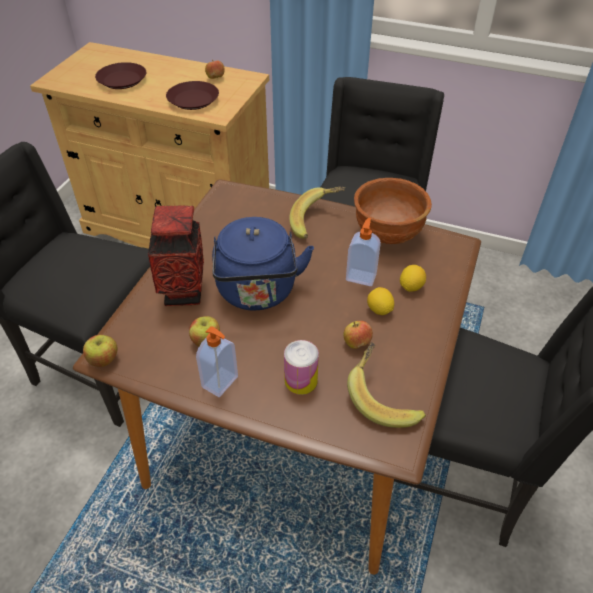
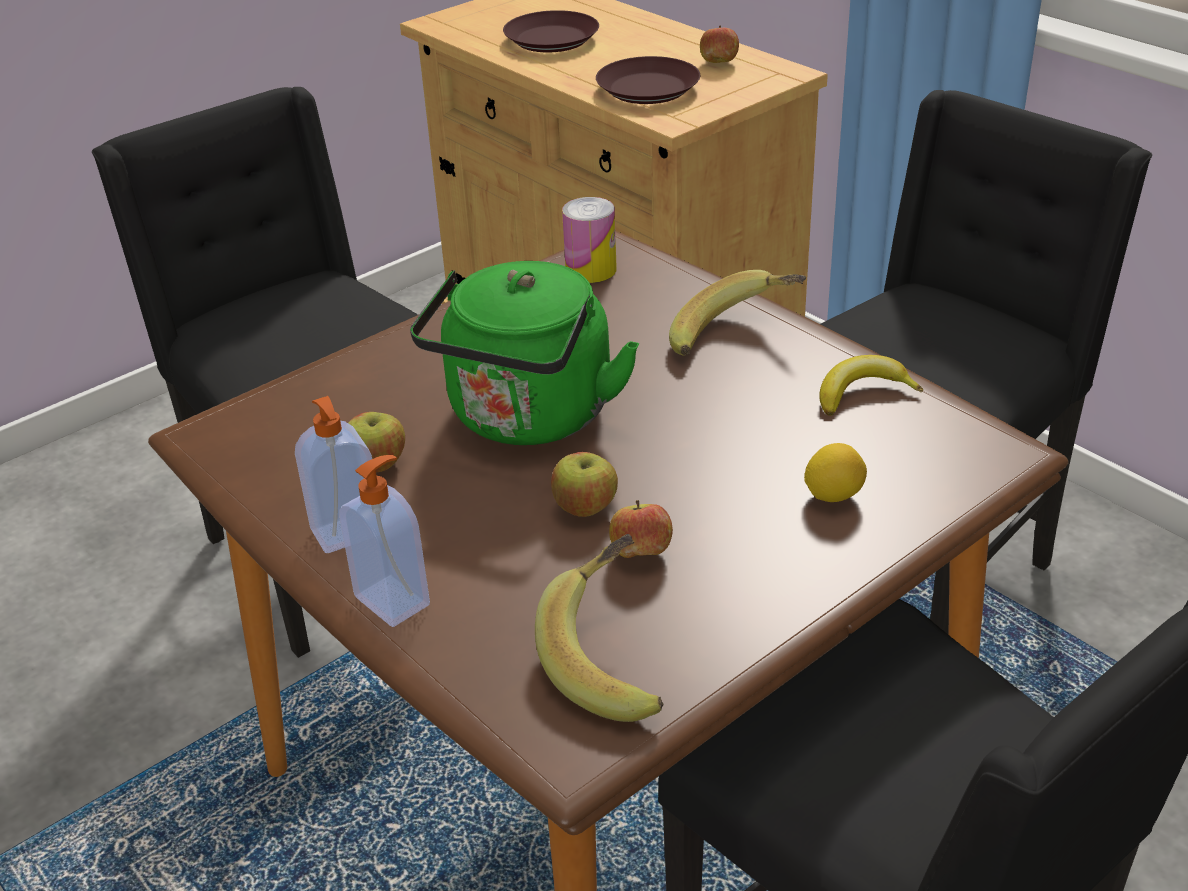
camera: 30 degrees right, 10 degrees down
(103, 360) = (198, 440): apple -> apple (585, 507)
(184, 293) = (402, 383): vase -> none
(258, 292) = (528, 419): blue kettle -> green kettle
(301, 380) = (485, 577): can -> can (591, 270)
(361, 276) = (745, 449): soap dispenser -> soap dispenser (394, 600)
(379, 310) = (733, 514): lemon -> none
(387, 234) = (862, 393): brown bowl -> banana

